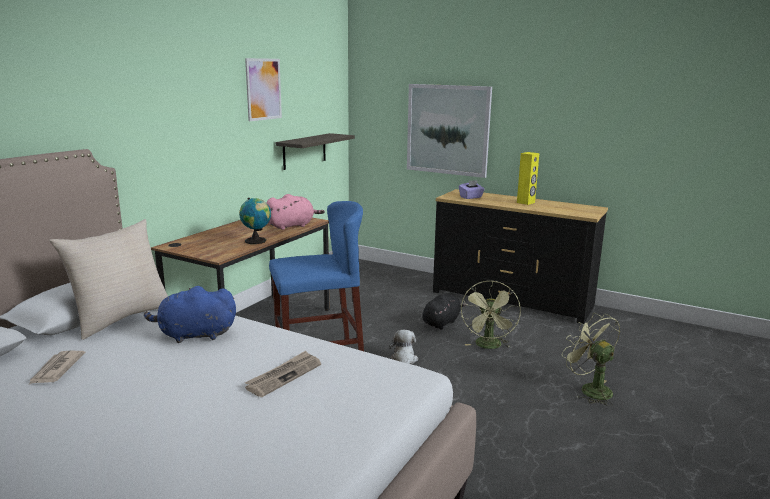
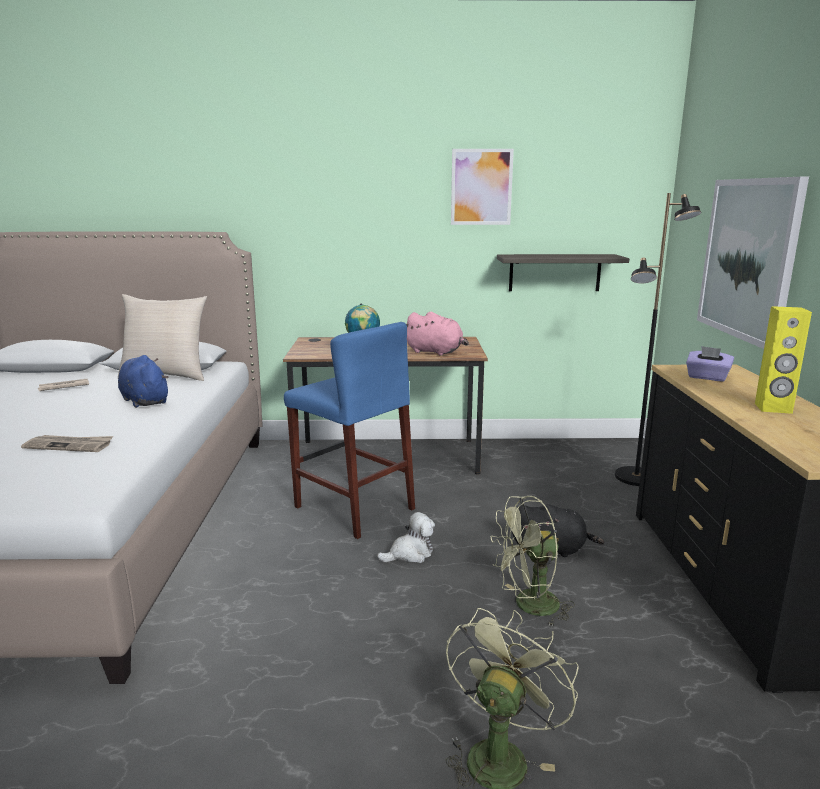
camera: 60 degrees right, 0 degrees up
(393, 276) = (636, 478): none -> black floor lamp

